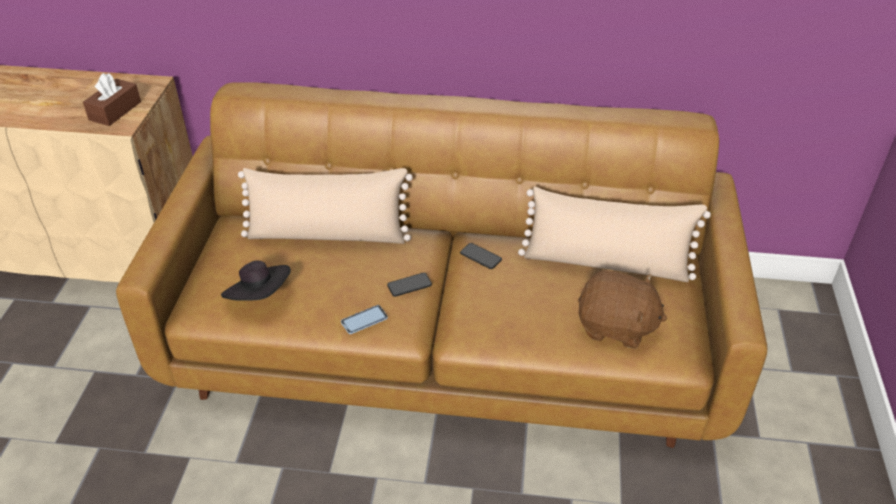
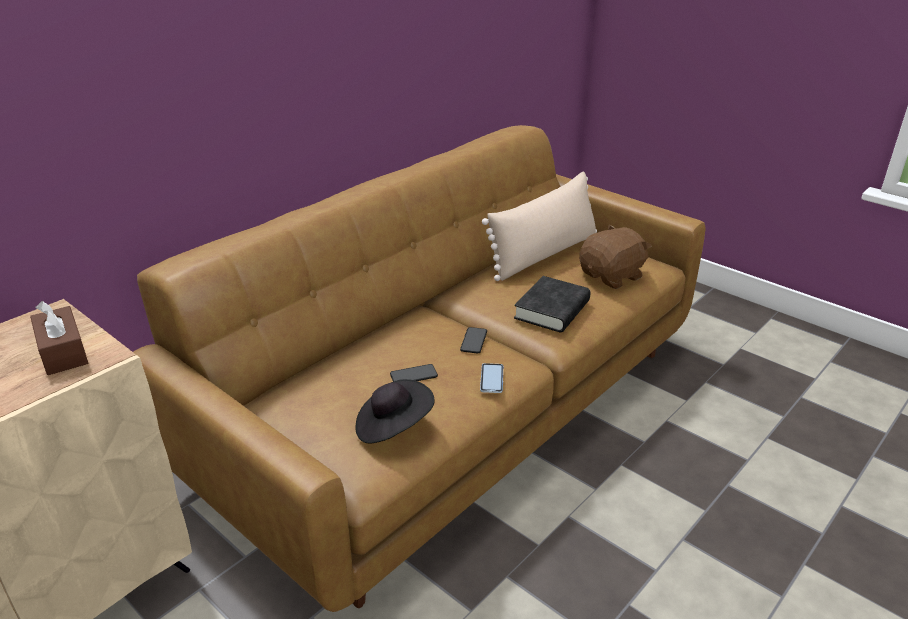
camera: 55 degrees left, 10 degrees down
(328, 235) = (354, 359): beige pillow -> none
(480, 256) = (478, 297): phone -> phone (413, 375)
(506, 311) = (552, 310): none -> black book

